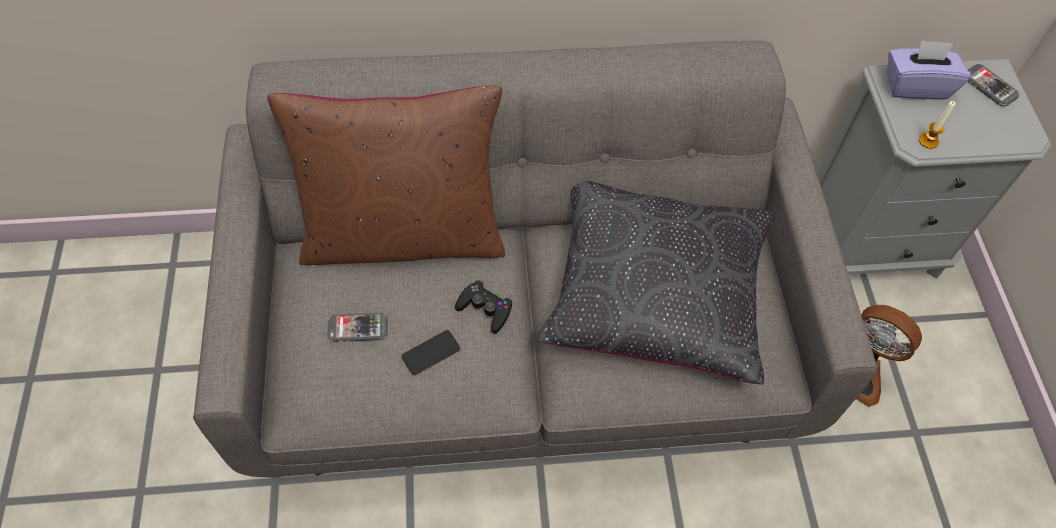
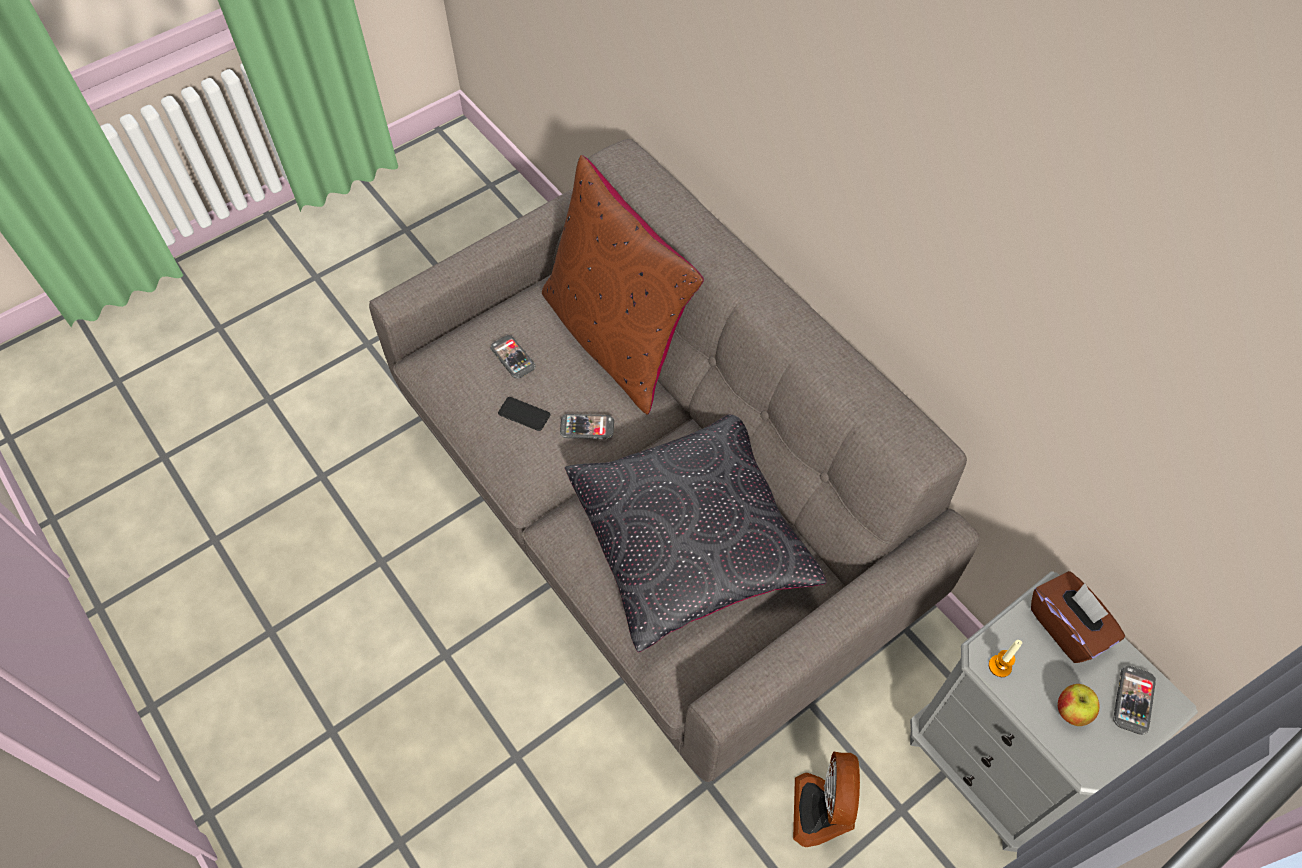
camera: 60 degrees right, 0 degrees up
(485, 309) = (587, 427): black game controller -> phone
(916, 86) = (1067, 627): purple tissue box -> brown tissue box
(982, 123) = (1071, 711): none -> apple

